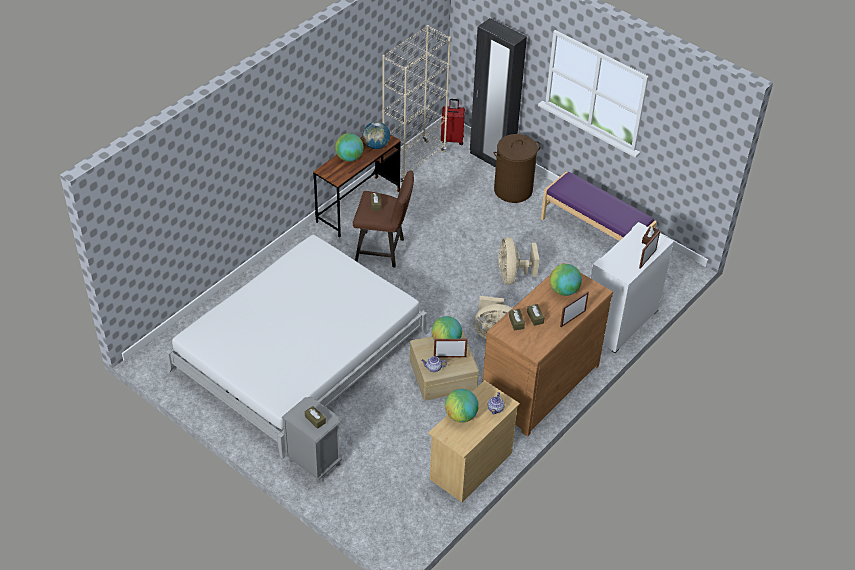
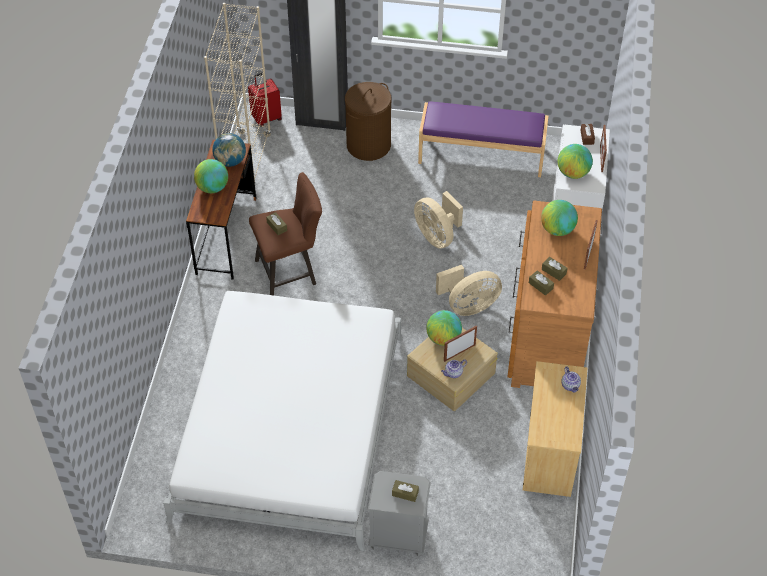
camera: 30 degrees left, 5 degrees up
(460, 416) = (544, 410): globe -> globe (573, 173)

